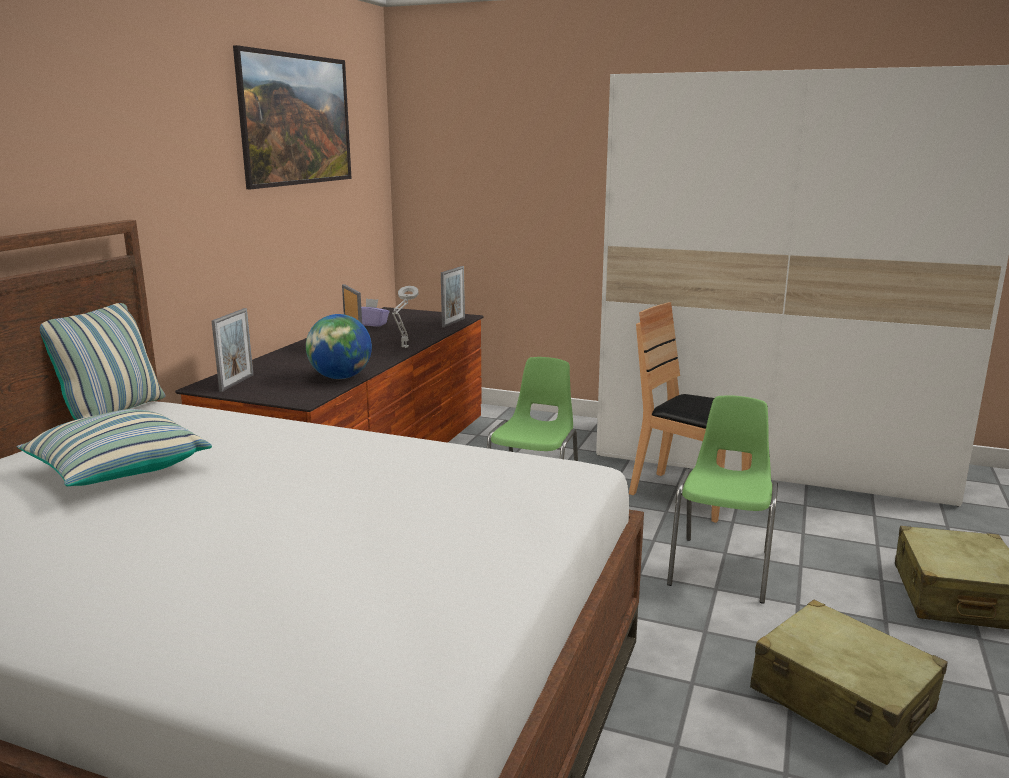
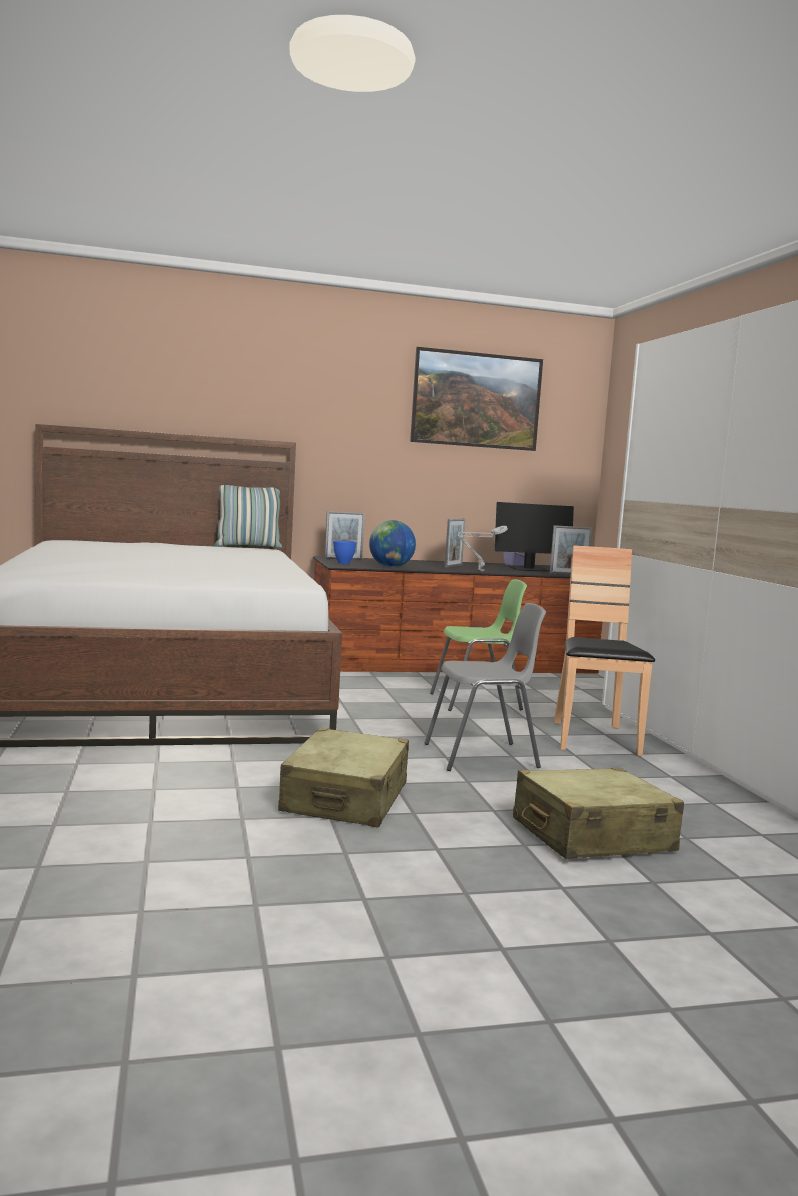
camera: 55 degrees right, 10 degrees down
(117, 471) = (180, 550): pillow -> none
(281, 393) = (343, 563): none -> blue bowl
(407, 327) = (529, 569): none -> monitor
(722, 568) = (482, 756): green chair -> grey chair

